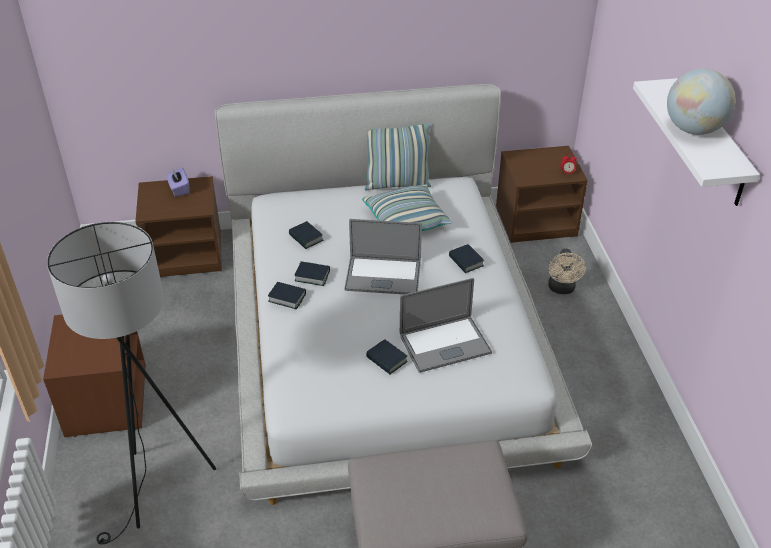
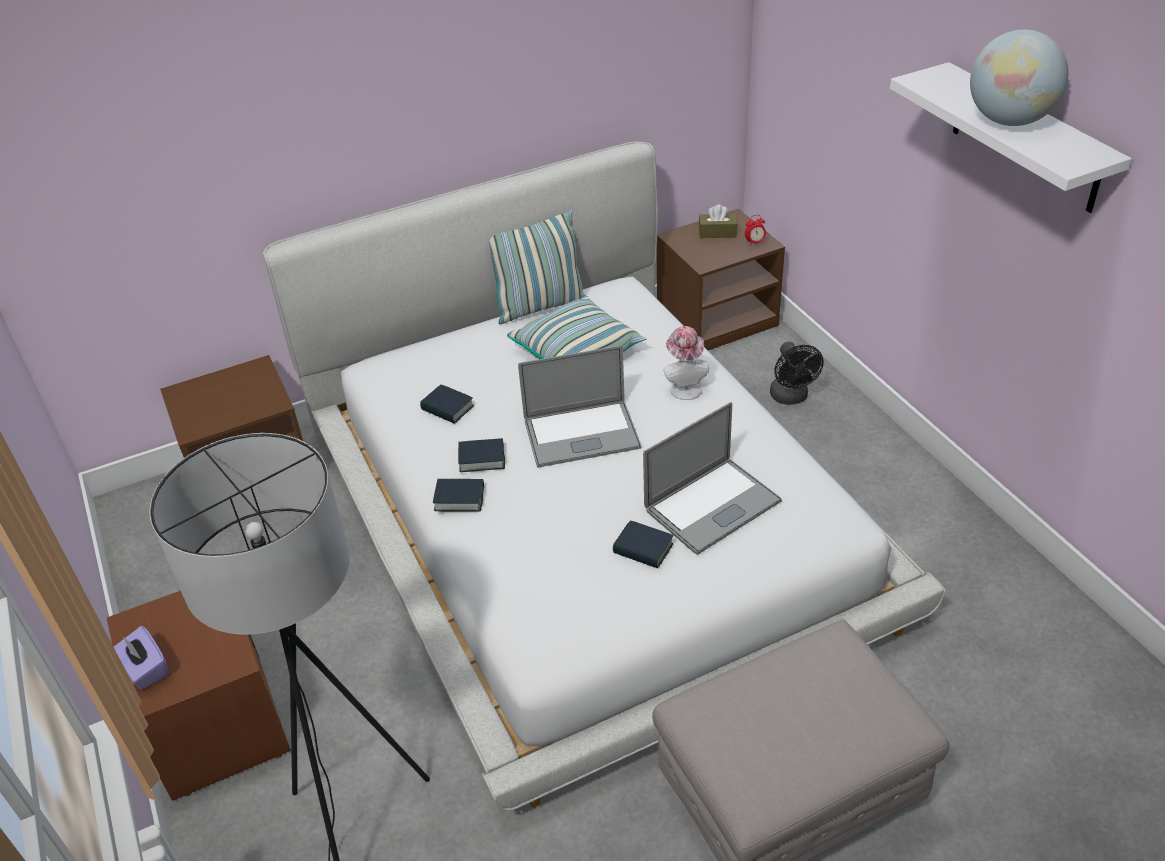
camera: 15 degrees left, 0 degrees up
(179, 189) = (227, 384): purple tissue box -> purple tissue box (146, 670)
(466, 261) = (684, 387): book -> hat
(544, 159) = (717, 232): none -> brown tissue box
(562, 289) = (791, 398): beige fan -> black fan

